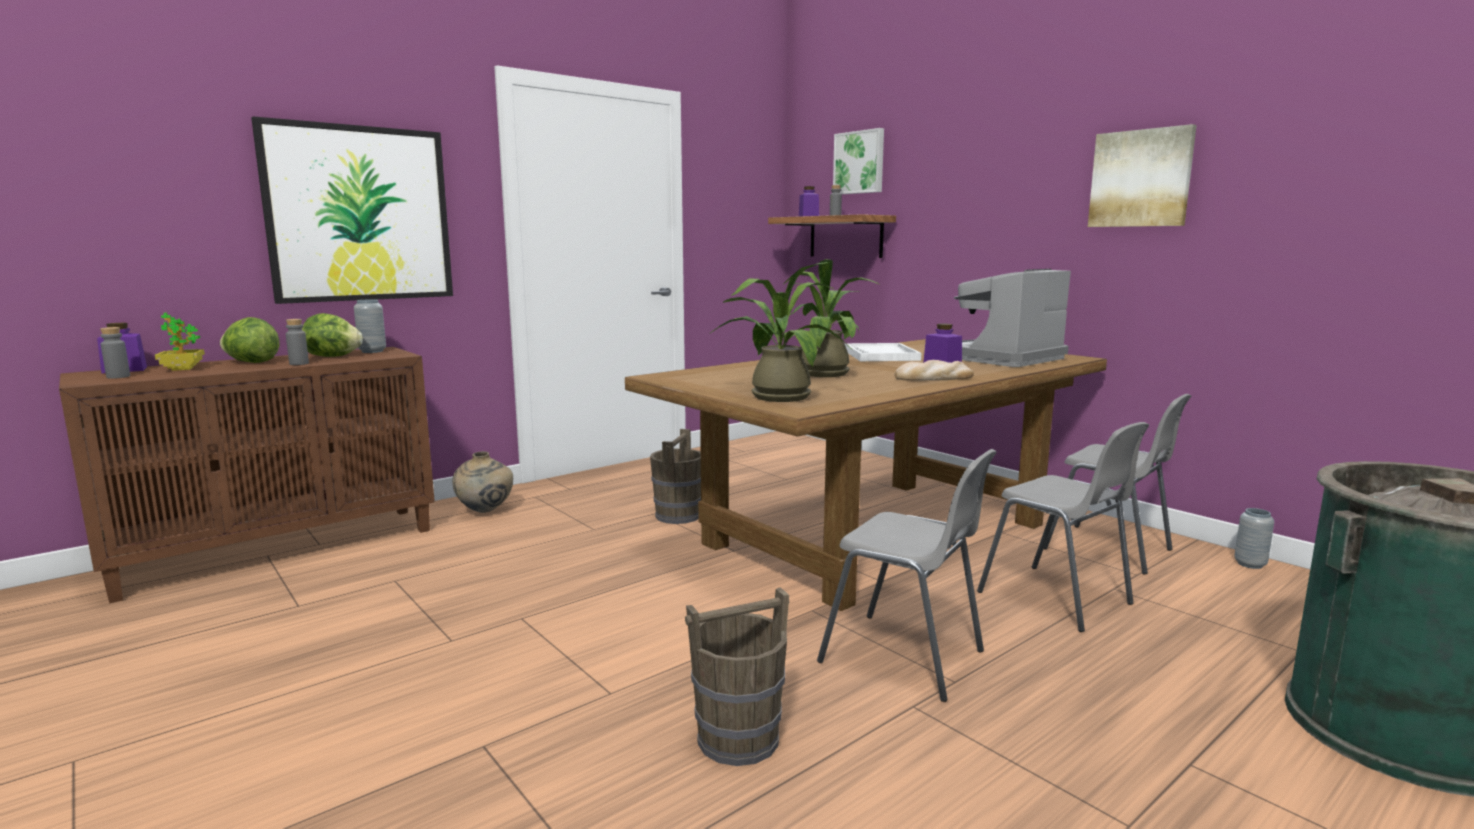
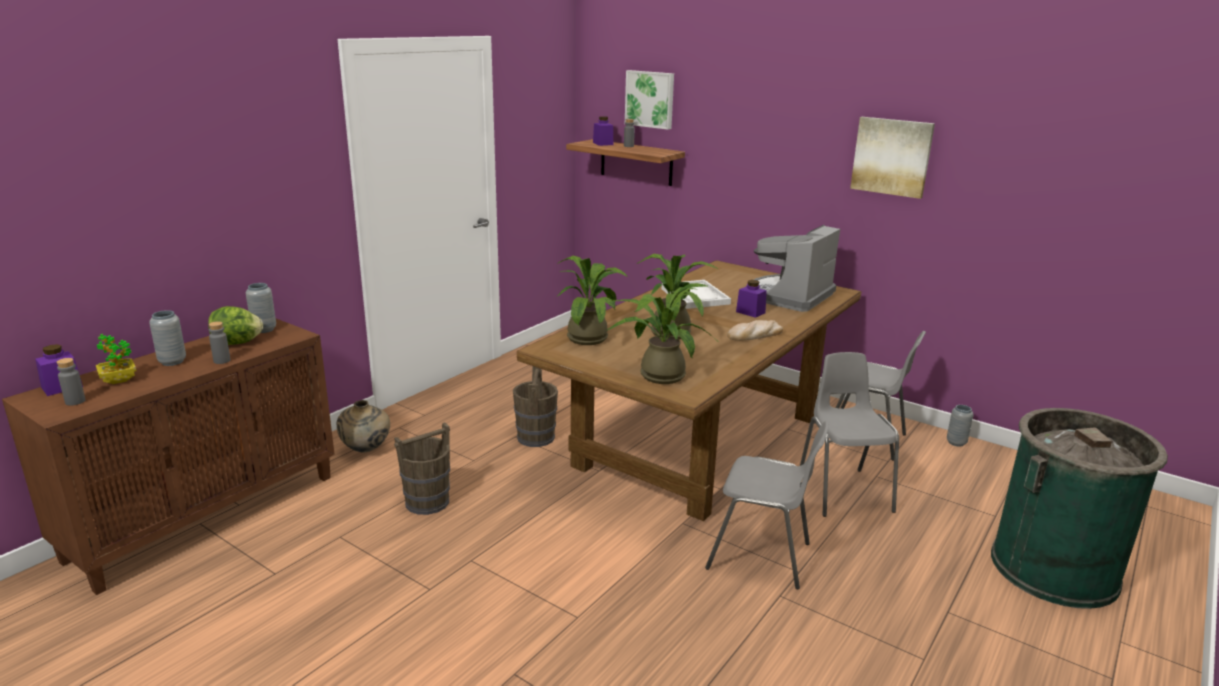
camera: 15 degrees left, 10 degrees up
(252, 362) = (172, 362): lettuce -> grey vase
(359, 214) = (234, 201): picture -> none
(722, 372) = (590, 337): none -> potted plant
(737, 739) = (680, 639): brown bucket -> brown bucket (427, 502)
(1057, 599) = (843, 491): grey chair -> grey chair turned 135 degrees counterclockwise

